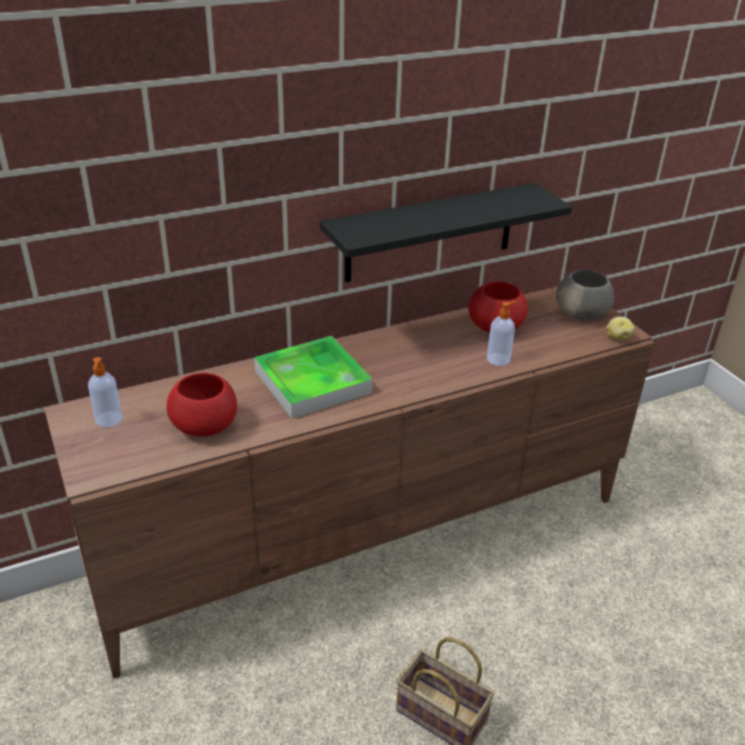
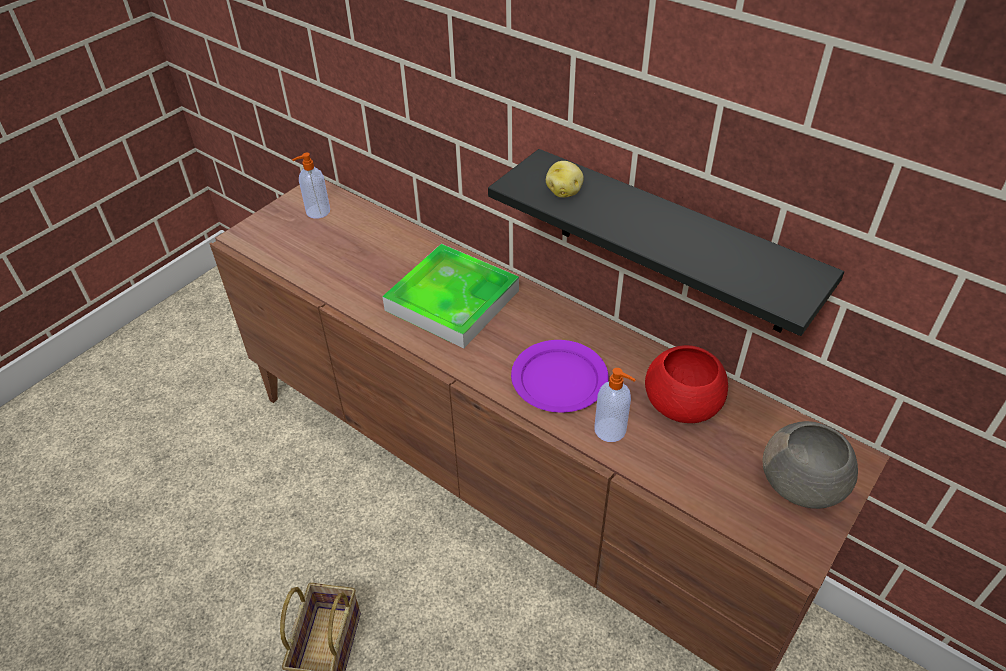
camera: 65 degrees right, 10 degrees up
(205, 426) = (340, 265): red bowl -> none
(437, 362) = (559, 378): none -> purple plate
(617, 337) = (776, 544): potato -> potato (564, 192)

